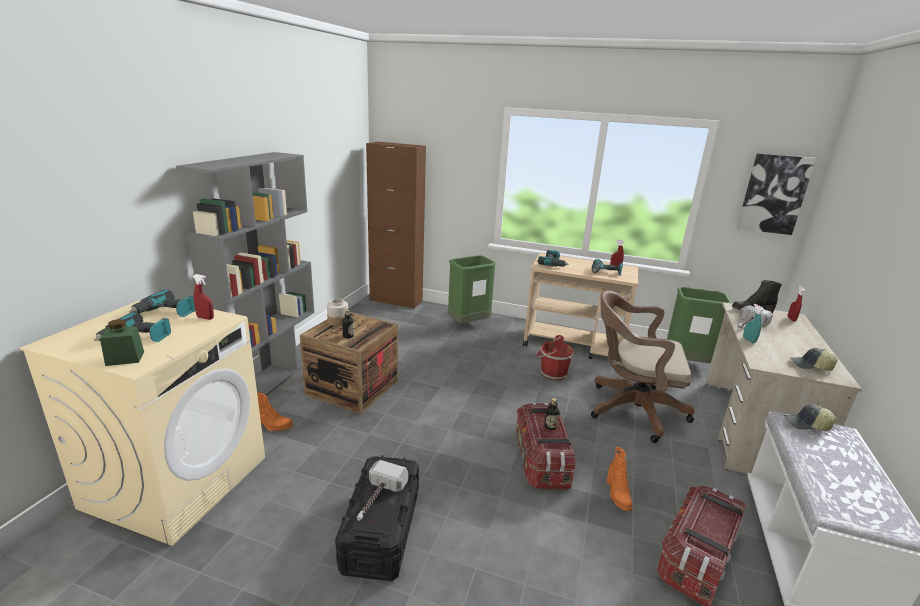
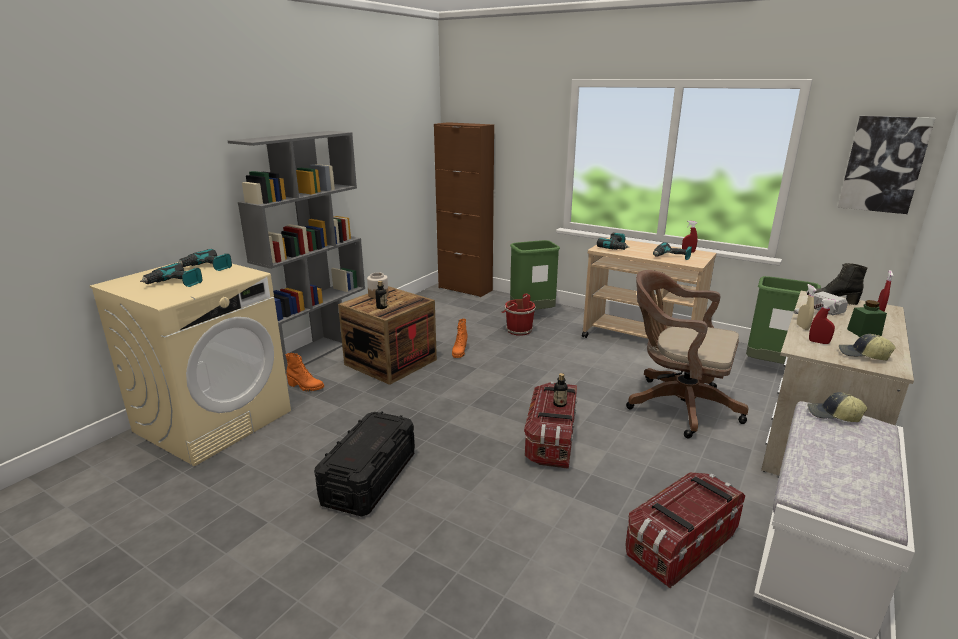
camera: 15 degrees right, 0 degrees up
(125, 358) = (159, 296): green jar -> green jar (864, 332)
(205, 318) = (235, 272): red spray bottle -> red spray bottle (818, 342)
(377, 499) = (361, 444): hammer -> none
(552, 373) = (602, 365): red bucket -> red bucket (517, 330)
(617, 495) = (620, 479): orange boot -> orange boot (459, 352)
(749, 340) = (802, 327): turquoise spray bottle -> beige spray bottle

